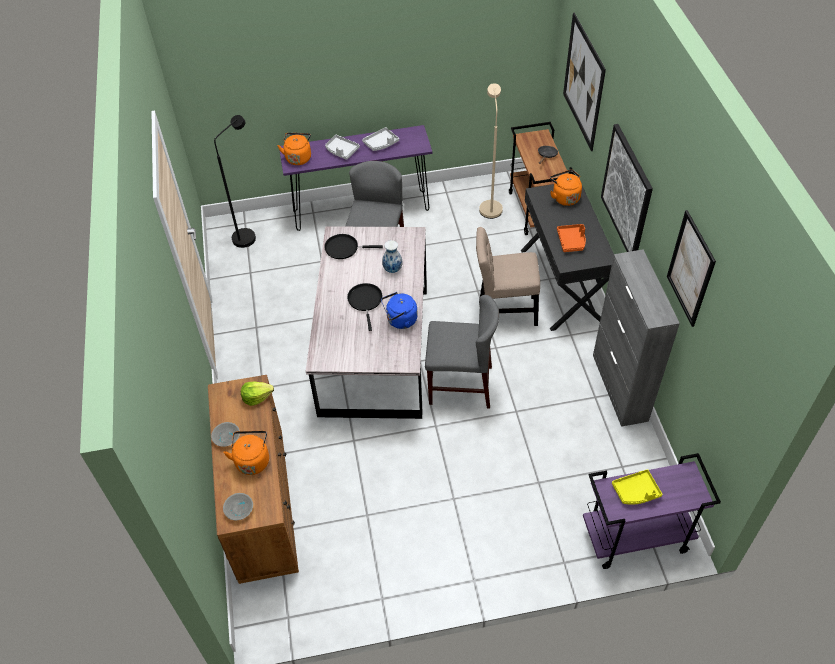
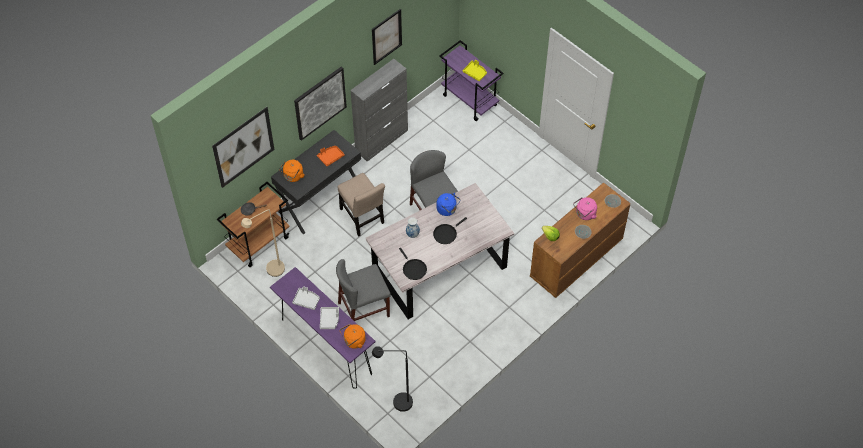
camera: 125 degrees left, 5 degrees up
(252, 460) = (584, 214): orange kettle -> pink kettle

